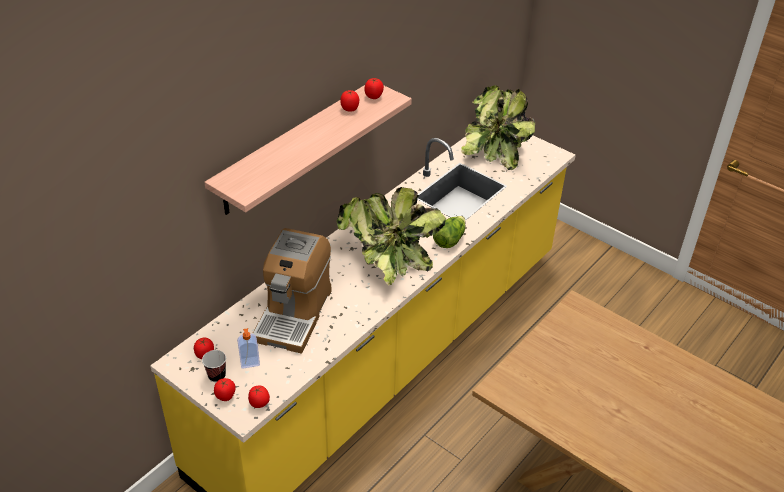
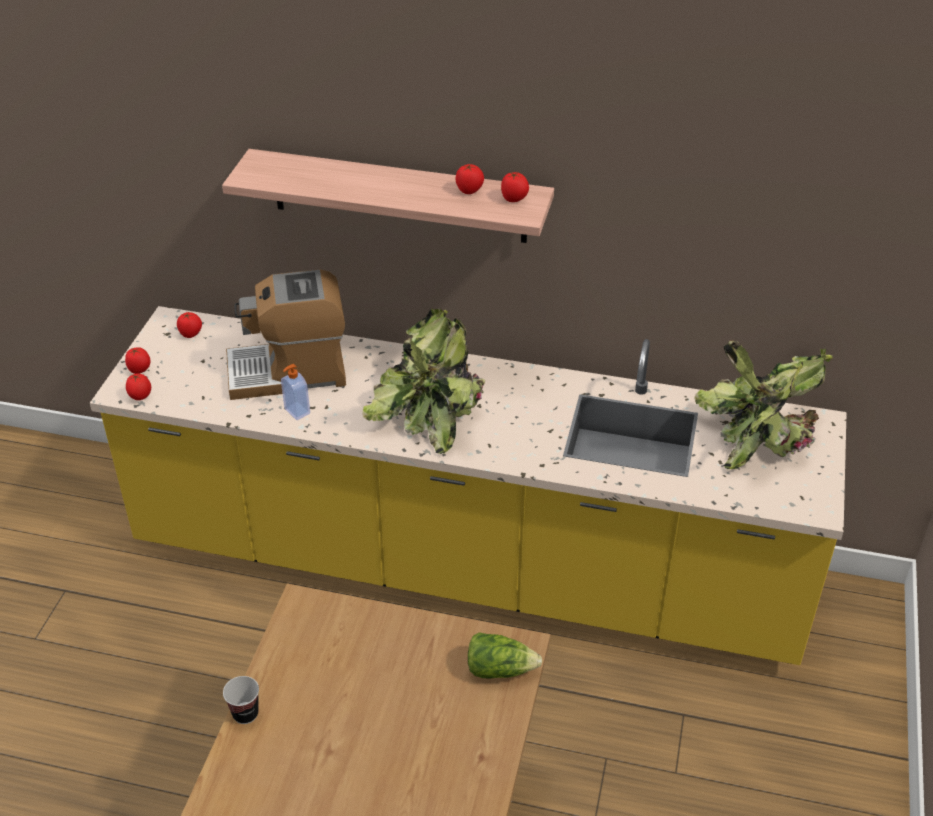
camera: 65 degrees right, 0 degrees up
(217, 376) = (165, 353): cup -> cup (245, 714)
(250, 363) = (196, 368): soap dispenser -> soap dispenser (296, 411)
(449, 239) = (518, 454): lettuce -> lettuce (500, 669)

